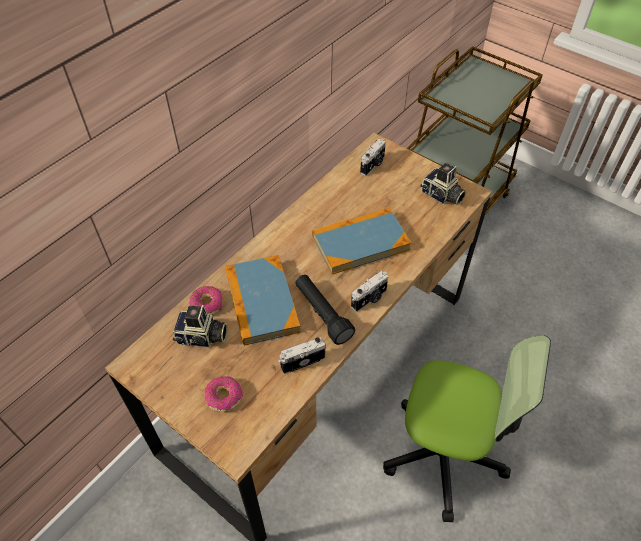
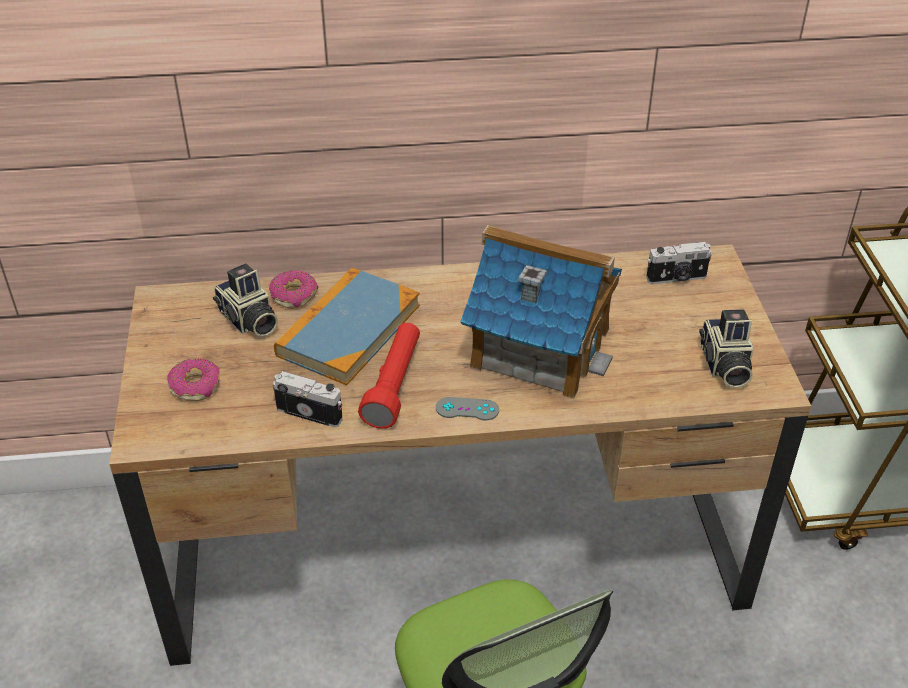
camera: 45 degrees right, 10 degrees down
(322, 313) = (394, 385): black flashlight -> red flashlight
(360, 243) = (539, 347): book -> toy house
(370, 299) = (467, 409): camera -> grey game controller

